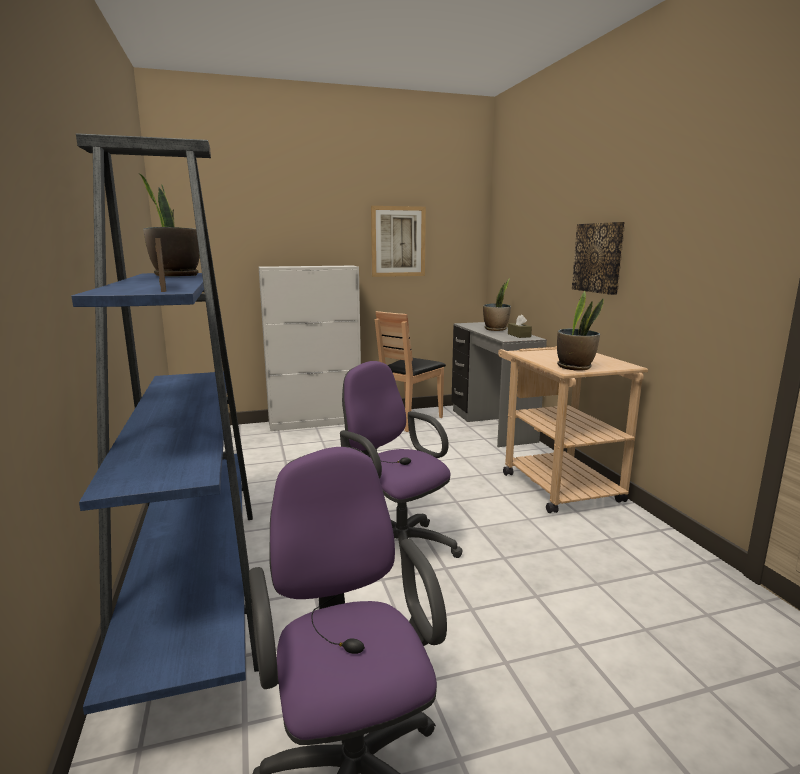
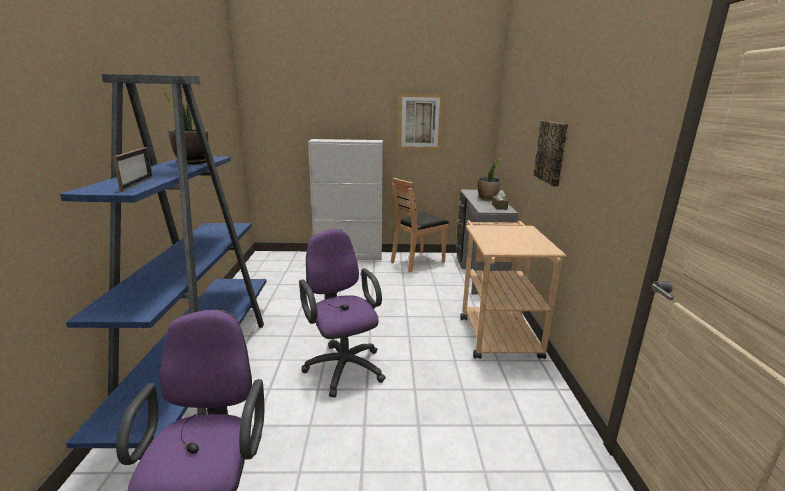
camera: 15 degrees right, 5 degrees up
(575, 367) = (503, 247): potted plant -> none

